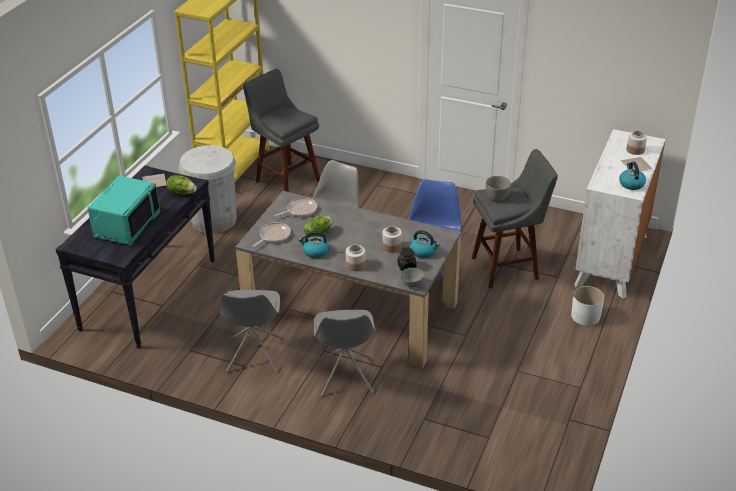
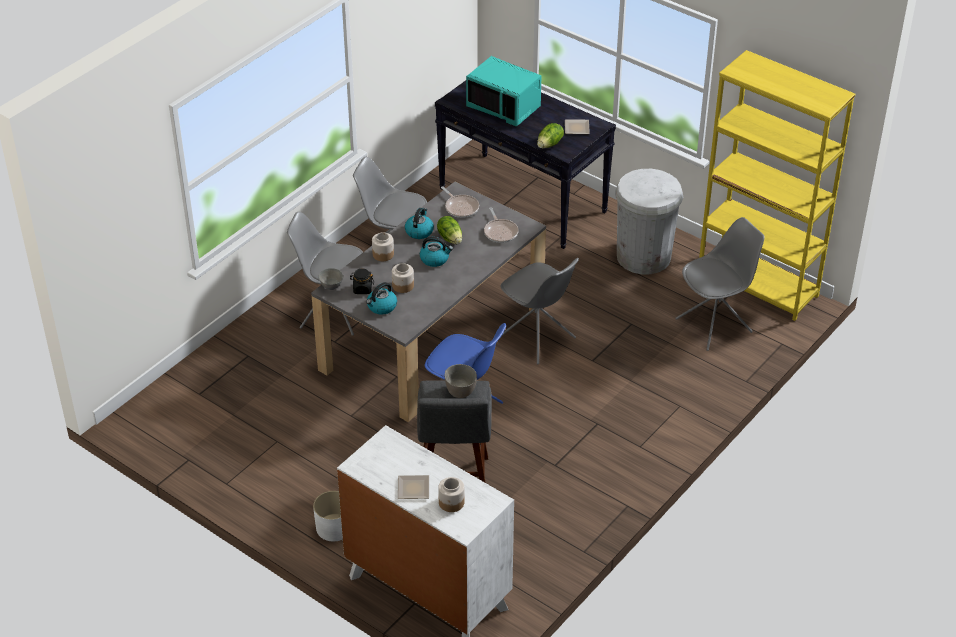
camera: 105 degrees right, 5 degrees up
(285, 180) = (715, 325): grey stool -> grey chair
(631, 184) = (376, 469): kettle -> kettle (435, 259)

